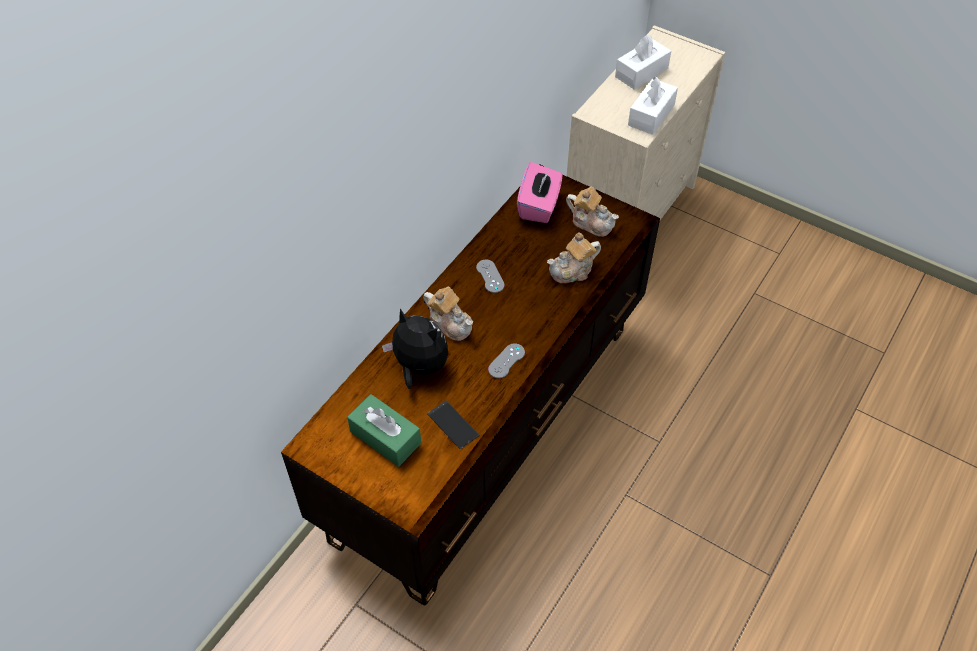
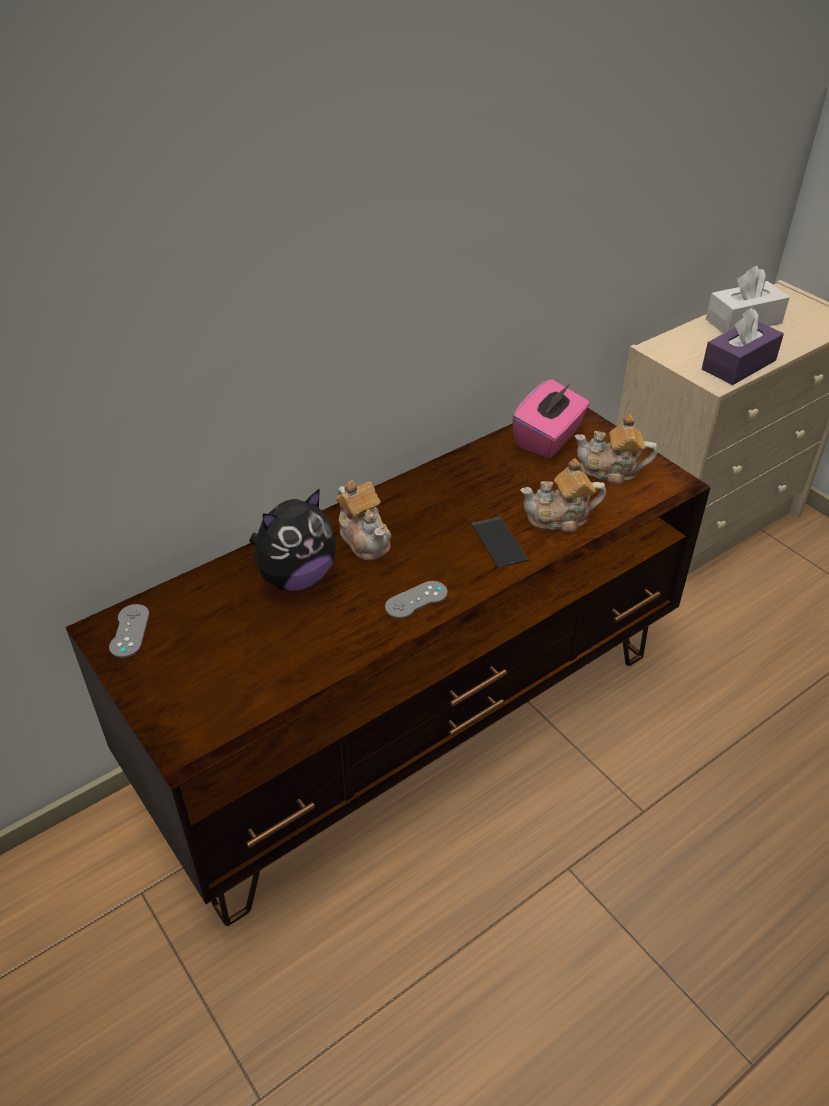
camera: 20 degrees right, 10 degrees down
(385, 437) = (205, 647): green tissue box -> none
(419, 367) = (296, 577): plush toy -> plush toy turned 90 degrees clockwise
(453, 425) = (302, 657): phone -> phone (499, 542)
(490, 276) = (445, 498): grey game controller -> grey game controller (129, 631)
(591, 223) = (611, 471): teapot -> teapot turned 135 degrees clockwise
(651, 115) = (738, 365): white tissue box -> purple tissue box

